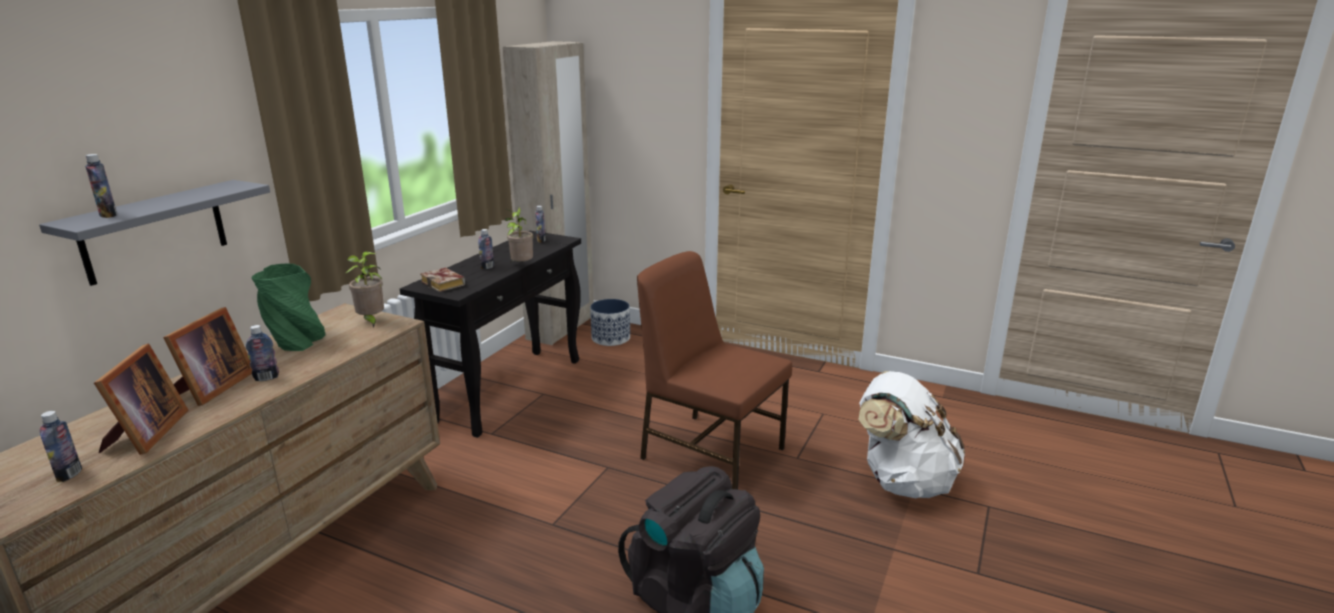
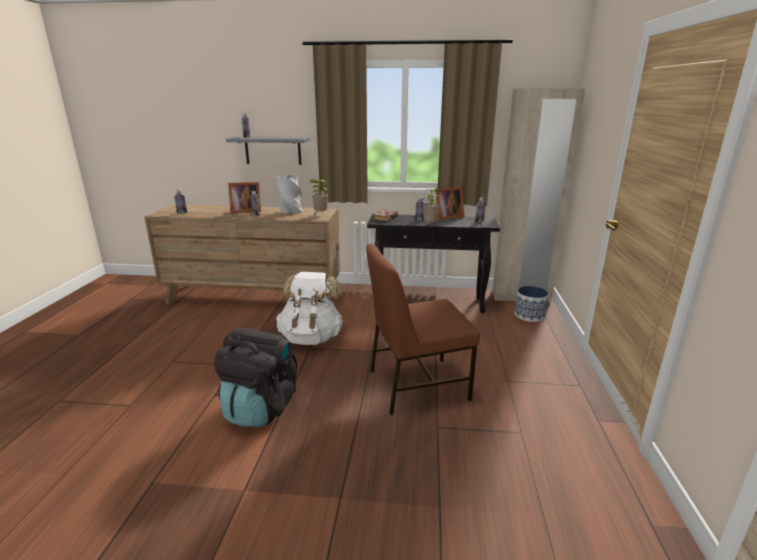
camera: 70 degrees right, 0 degrees up
(145, 435) = (208, 213): picture frame -> picture frame (446, 217)
(296, 342) = (291, 211): green vase -> grey vase
(711, 451) = (416, 384): brown chair -> brown chair turned 120 degrees counterclockwise
(902, 481) = (444, 497): white backpack -> white backpack (311, 337)

